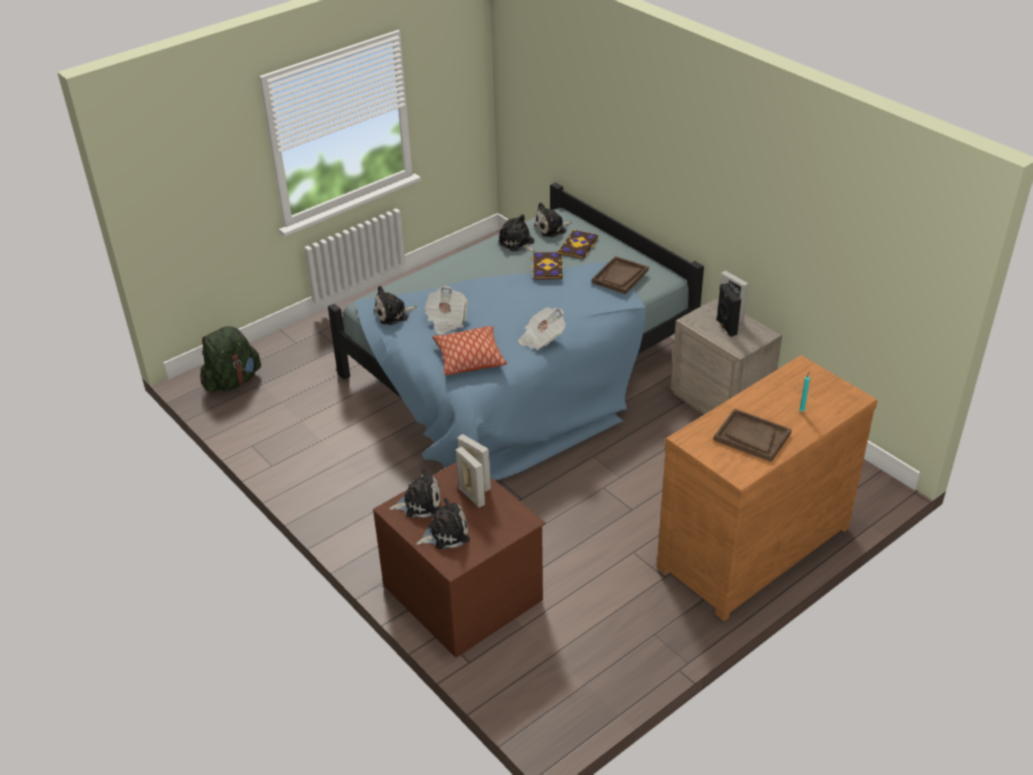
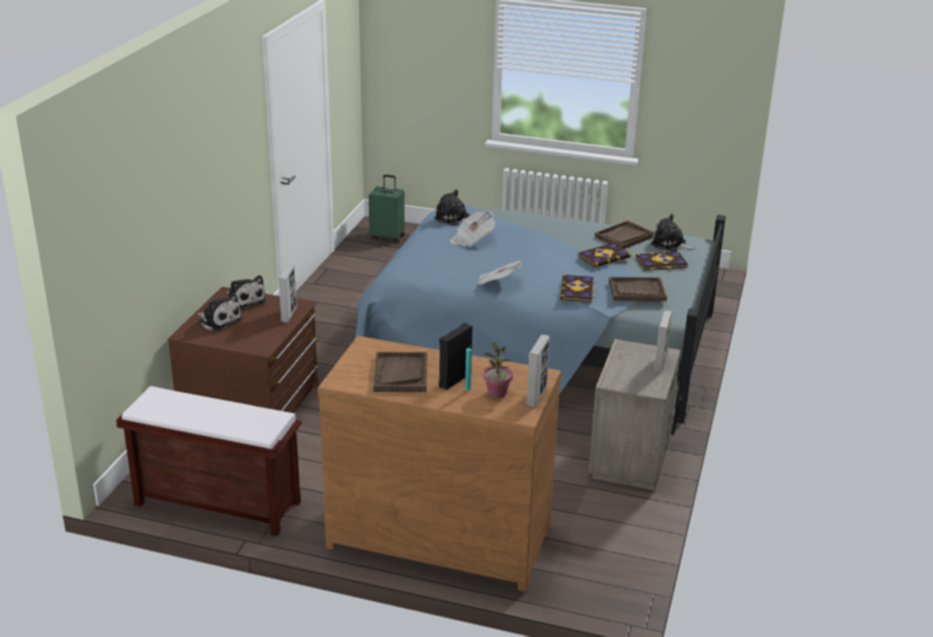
camera: 55 degrees right, 10 degrees down
(232, 381) = (388, 237): green backpack -> green suitcase
(469, 358) = (434, 263): pillow -> none
(471, 496) = (270, 318): picture frame -> picture frame (536, 396)
(517, 243) = (624, 237): plush toy -> brown tray
(592, 303) = (577, 290): none -> book
(609, 672) = (216, 503): none -> brown bench
(725, 327) = (637, 366): black speaker -> black speaker (454, 379)
(816, 398) = (497, 393): none -> potted plant

